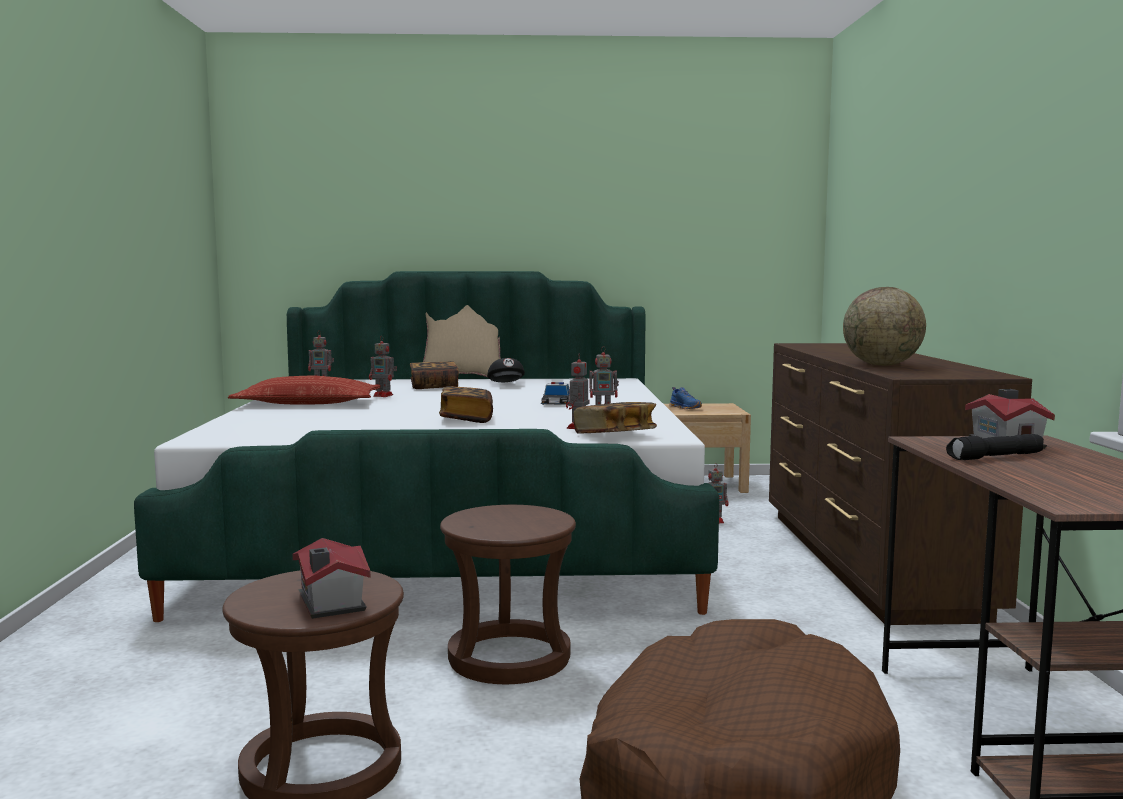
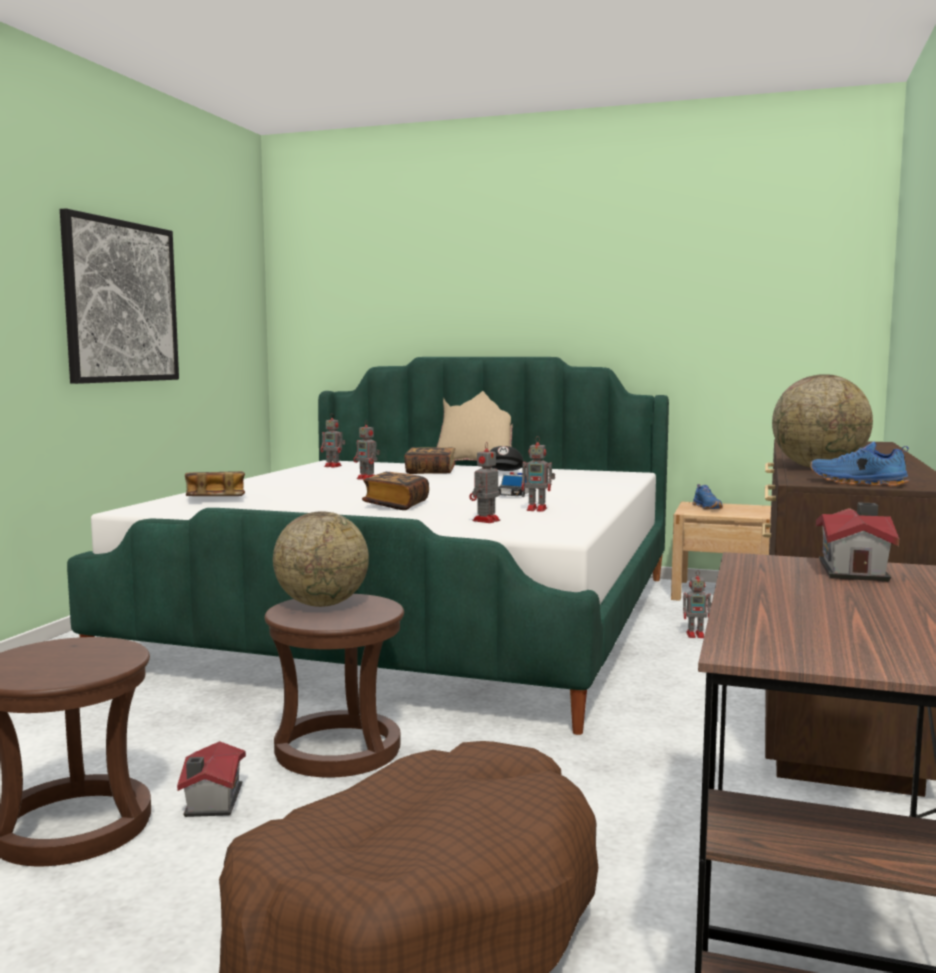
camera: 20 degrees right, 0 degrees up
(111, 210) = (121, 302): none -> picture
(308, 403) = (288, 482): pillow -> none
(329, 603) = (59, 670): toy house -> toy house (211, 801)
(488, 517) = (322, 604): none -> globe
(615, 435) = (506, 531): book -> book (215, 499)
(944, 375) = (857, 483): none -> blue shoe
(995, 457) = (794, 587): black flashlight -> none

